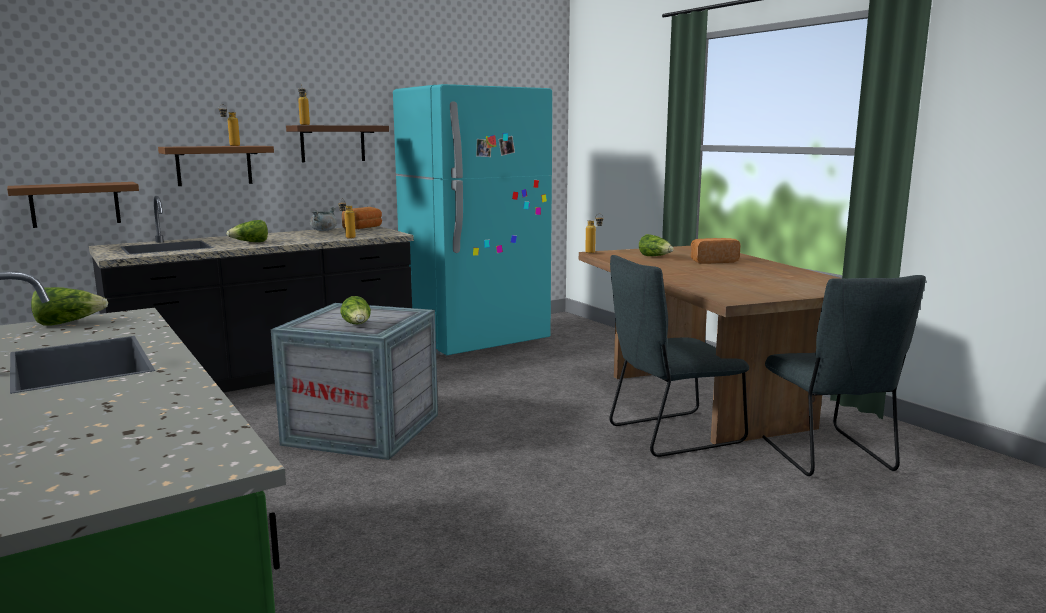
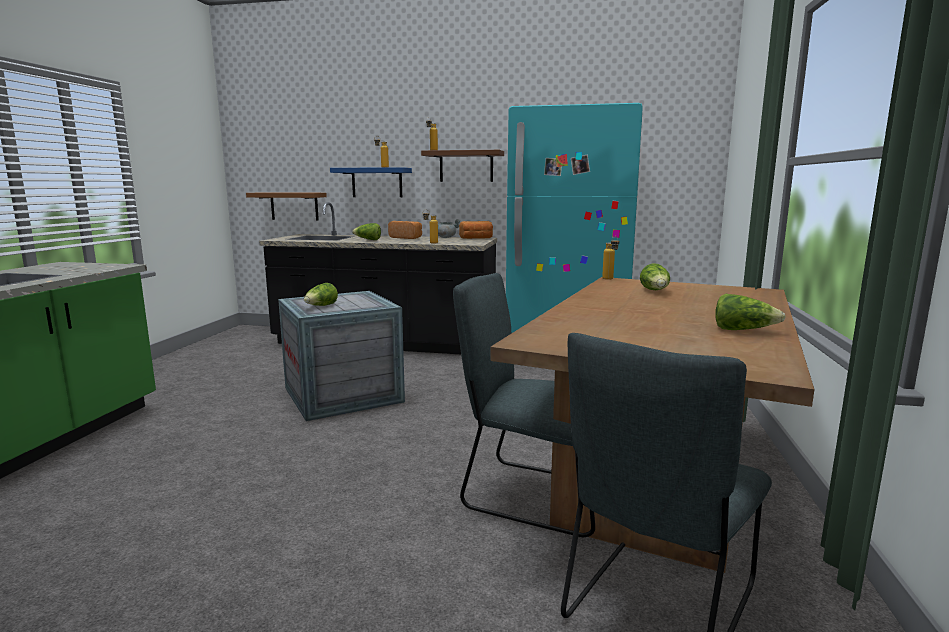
camera: 45 degrees right, 0 degrees up
(68, 323) = (86, 265): lettuce -> lettuce (743, 330)
(214, 165) = (377, 182): brown shelf -> blue shelf
(712, 261) = (701, 305): bread -> bread (406, 238)

